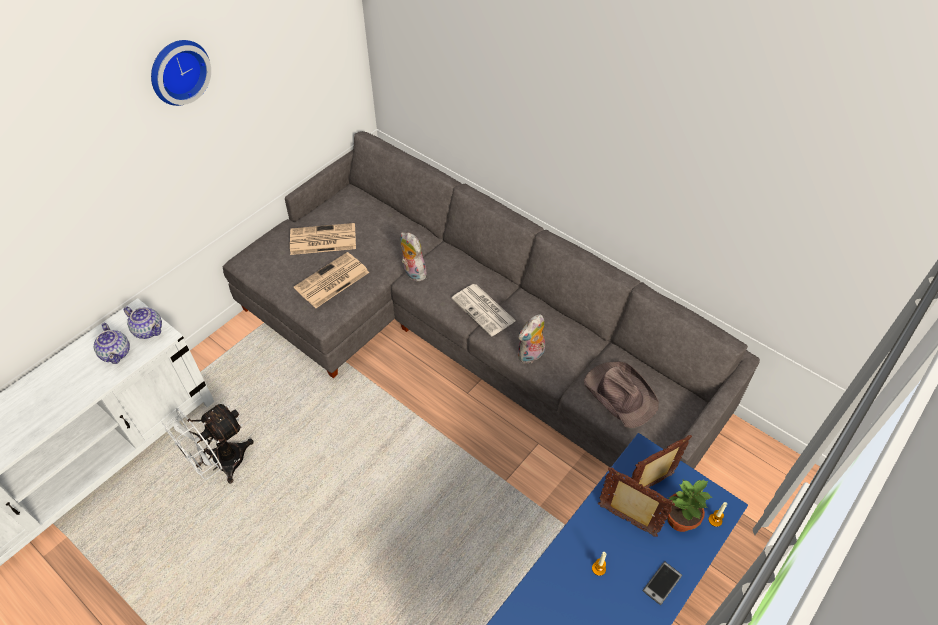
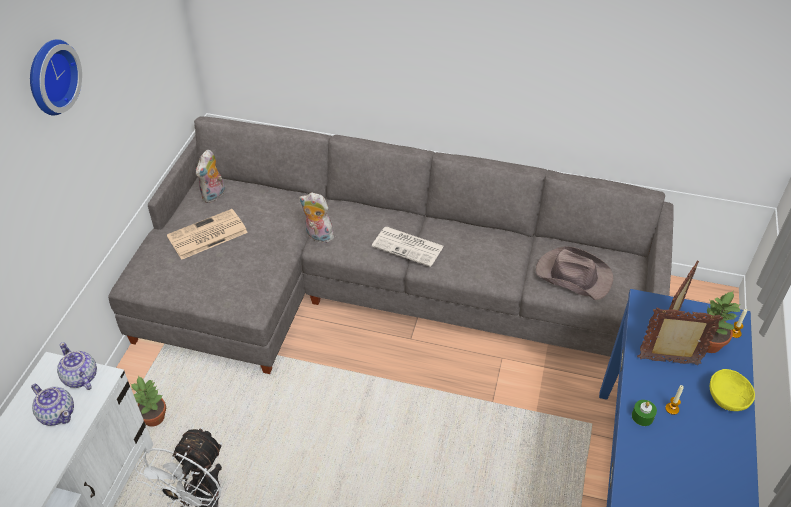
camera: 25 degrees left, 5 degrees down
(148, 329) = (80, 377): teapot -> teapot turned 135 degrees counterclockwise
(227, 379) = (154, 417): none -> potted plant
(331, 281) = (241, 270): newspaper -> none
(531, 356) = (476, 271): plush toy -> plush toy (214, 196)
(564, 563) = (642, 416): none -> green candle
(662, 583) = (728, 398): phone -> yellow bowl

